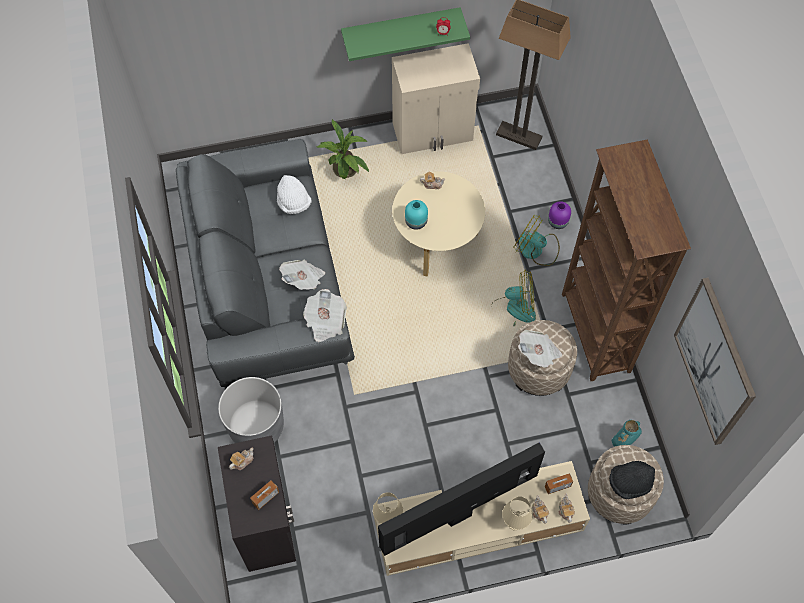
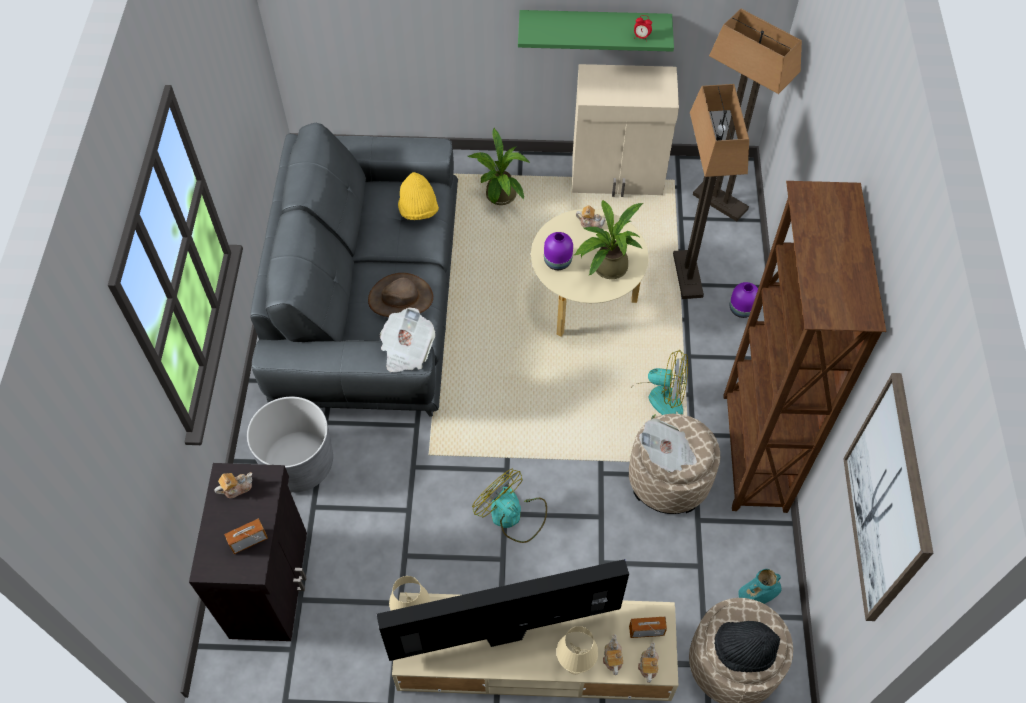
camera: 15 degrees right, 5 degrees down
(293, 202) = (418, 209): white hat -> yellow hat
(303, 279) = (400, 298): newspaper -> brown hat
(416, 221) = (558, 261): turquoise vase -> purple vase
(454, 218) = (605, 268): none -> potted plant
(510, 204) = (688, 276): none -> floor lamp
(536, 249) = (705, 335): fan -> fan (512, 515)

